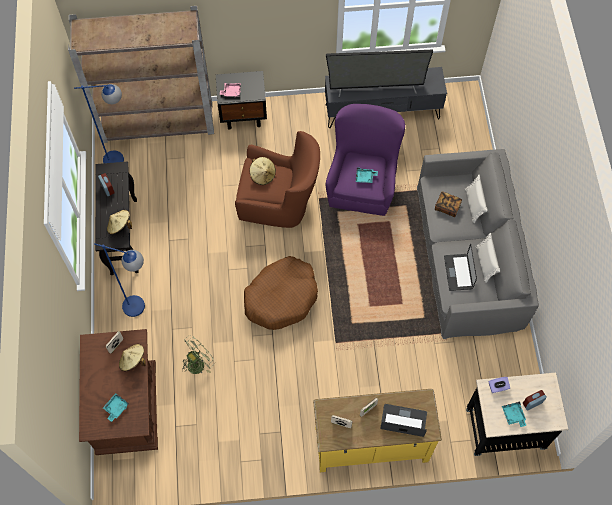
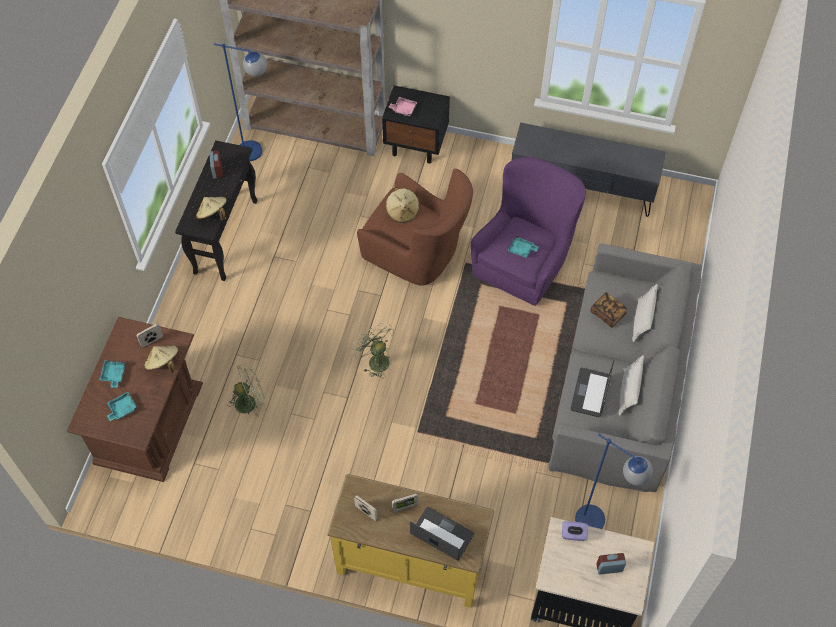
camera: 20 degrees right, 5 degrees down
(141, 308) = (211, 321): blue floor lamp -> blue floor lamp (599, 525)
(281, 297) = (375, 360): brown dog bed -> green fan
(376, 88) = (575, 152): television -> none
(513, 415) = (579, 574): turquoise tray -> turquoise tray (113, 375)

